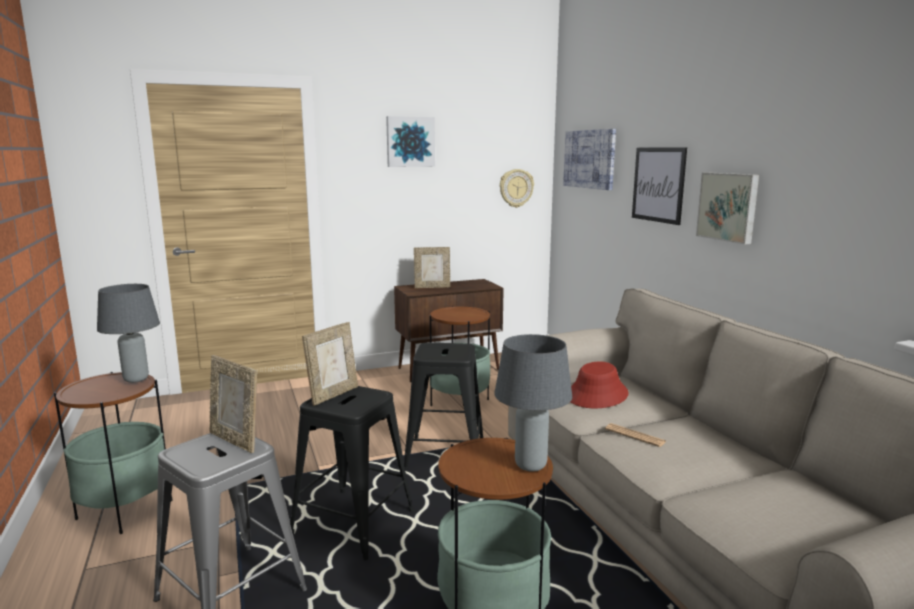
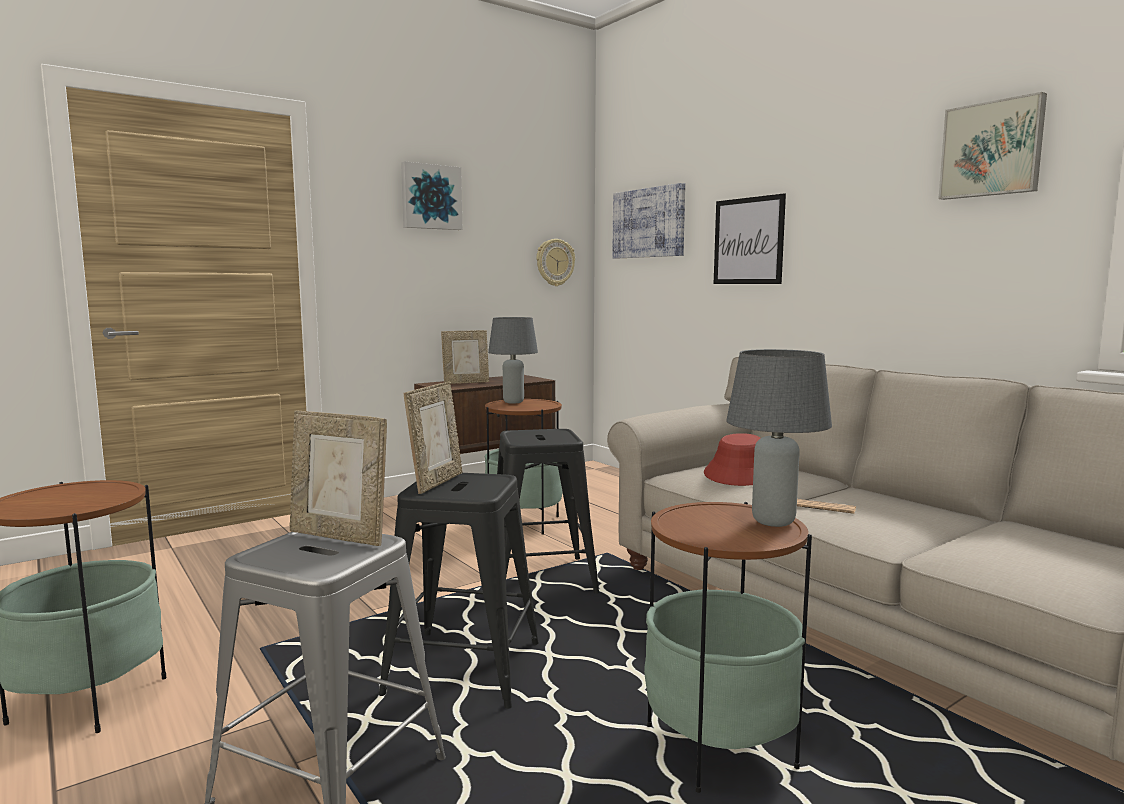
camera: 15 degrees left, 5 degrees down
(135, 379) = (112, 486): grey table lamp -> grey table lamp (513, 402)
(728, 206) = (846, 254): picture -> picture (992, 149)

